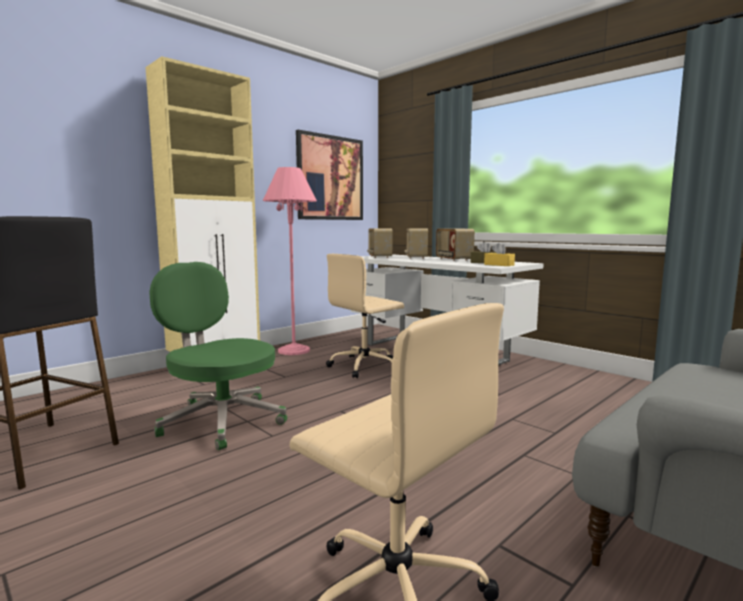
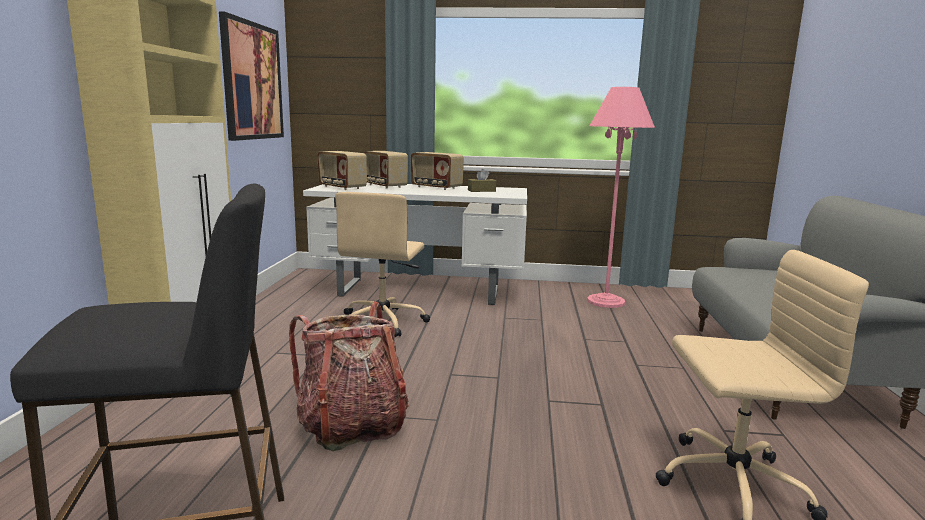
camera: 40 degrees left, 5 degrees up
(221, 420) = (352, 425): green office chair -> backpack
(294, 350) = (262, 321): pink floor lamp -> pink floor lamp (606, 301)
(499, 265) = (507, 193): yellow tissue box -> none

